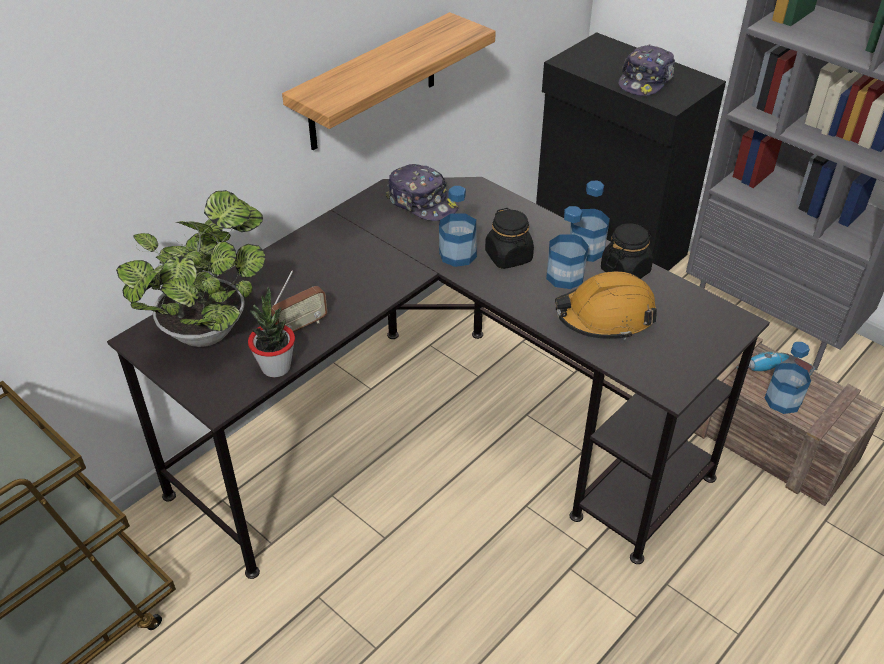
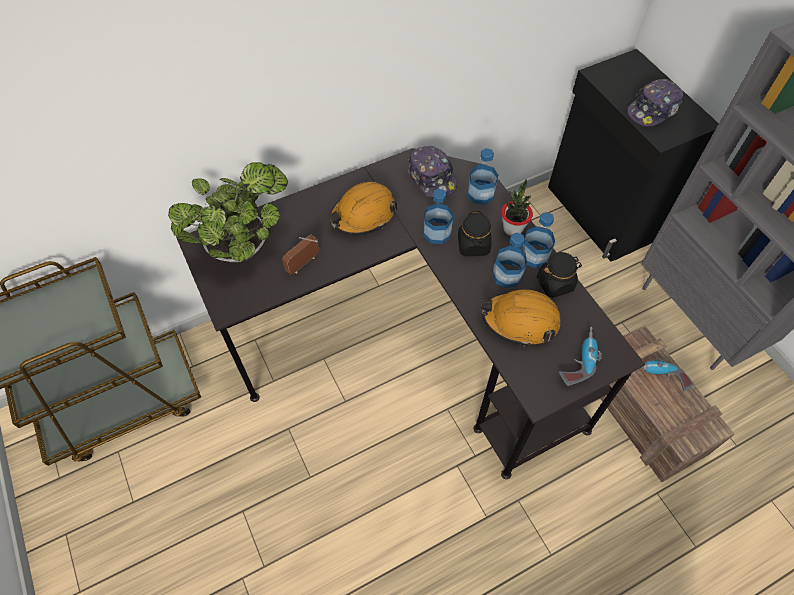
camera: 20 degrees right, 15 degrees up
(276, 367) = (273, 293): potted plant -> potted plant (513, 229)
(301, 326) = (303, 263): radio -> radio turned 150 degrees clockwise
(355, 258) = (363, 215): none -> orange hard hat
(373, 83) = (412, 80): shelf -> none
(694, 337) = (578, 360): none -> power drill
(783, 400) = (656, 402): bottle -> bottle (480, 194)

